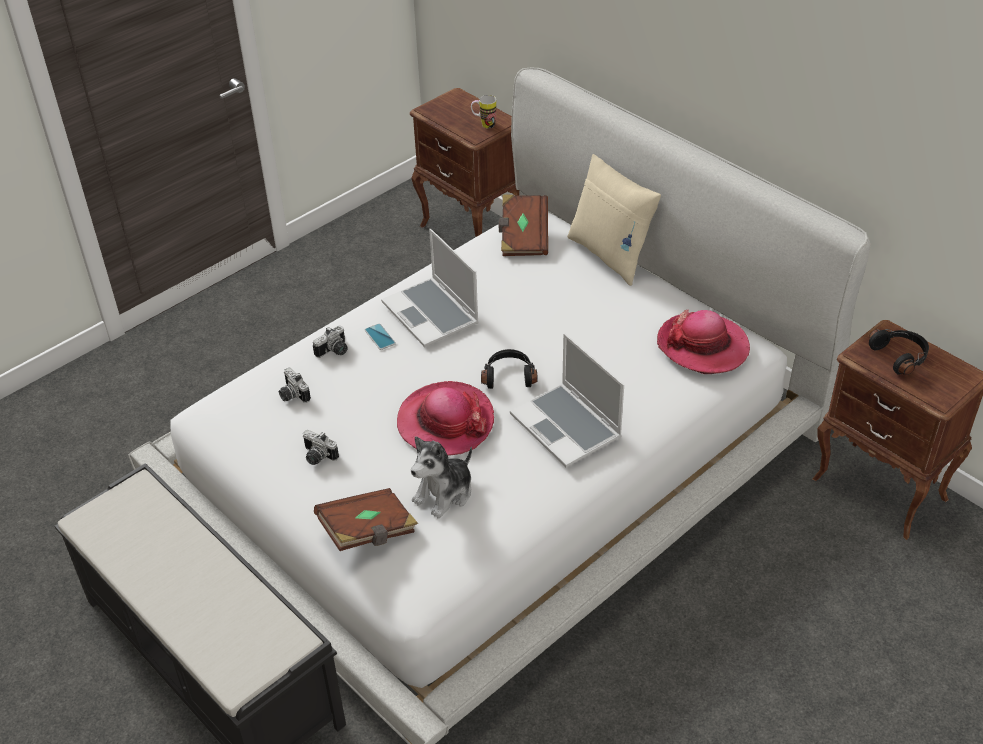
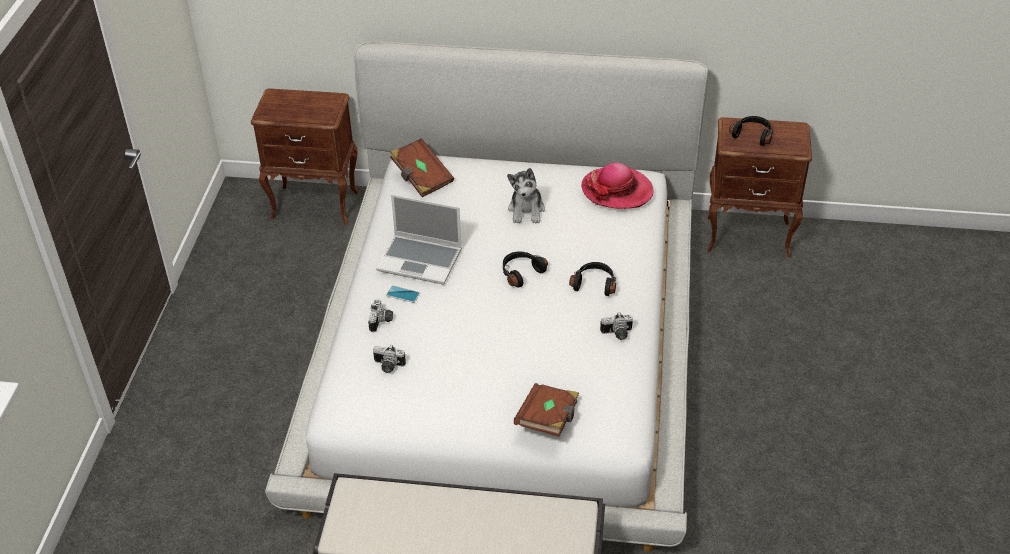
camera: 40 degrees left, 0 degrees up
(317, 457) = (456, 395): camera -> camera (617, 334)
(444, 493) = (567, 367): plush toy -> plush toy (526, 210)
(445, 422) = (515, 324): hat -> none
(484, 125) = (323, 107): mug -> none
(567, 427) = (594, 284): laptop -> black headphones
(609, 256) = (492, 162): beige pillow -> none

